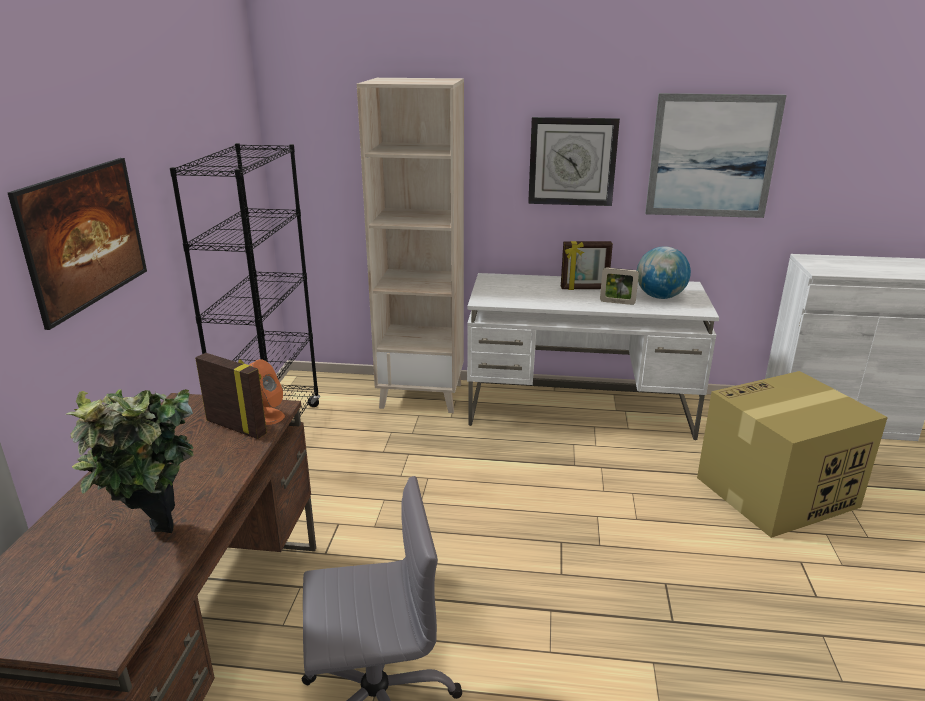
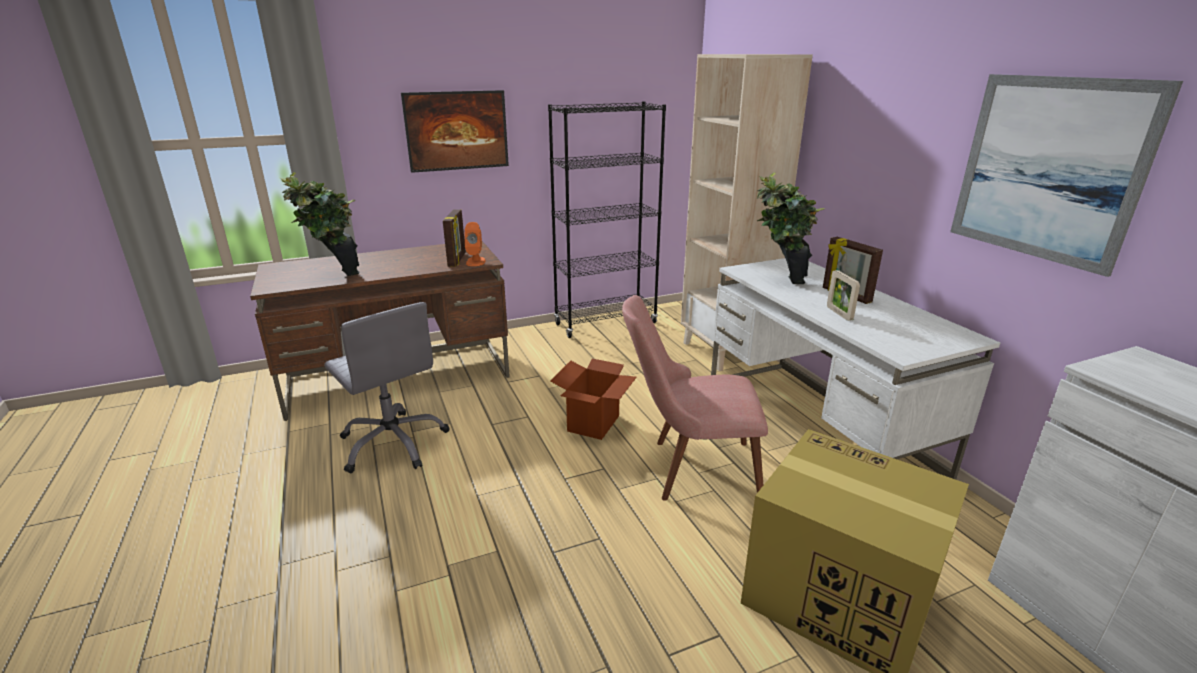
camera: 60 degrees right, 0 degrees up
(478, 520) = (593, 423): none -> cardboard box
(533, 298) = (779, 282): none -> potted plant
(572, 161) = (890, 153): wall clock -> none
(597, 493) = (689, 470): none -> pink chair
(660, 297) = (898, 329): globe -> none

